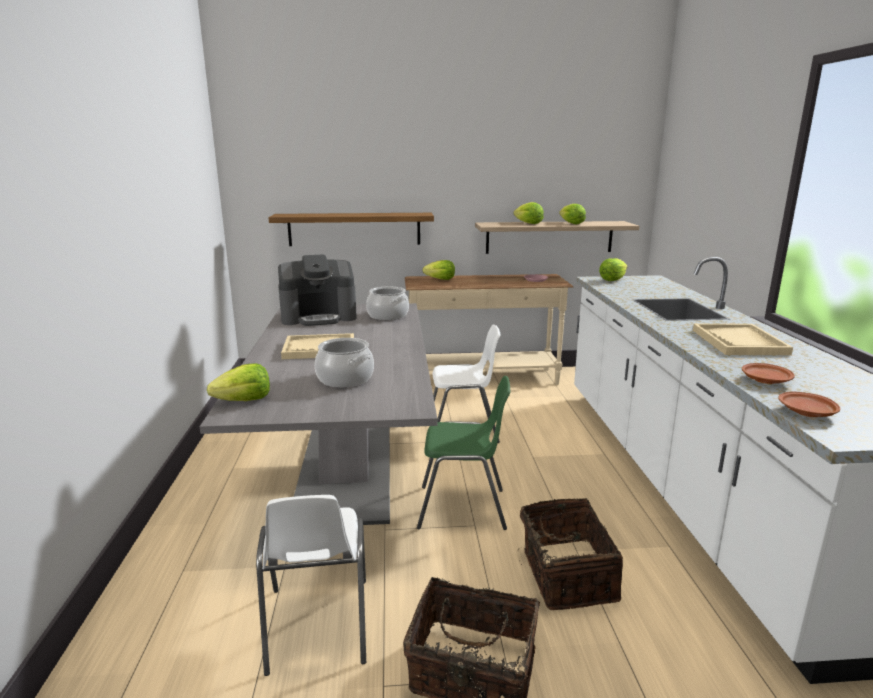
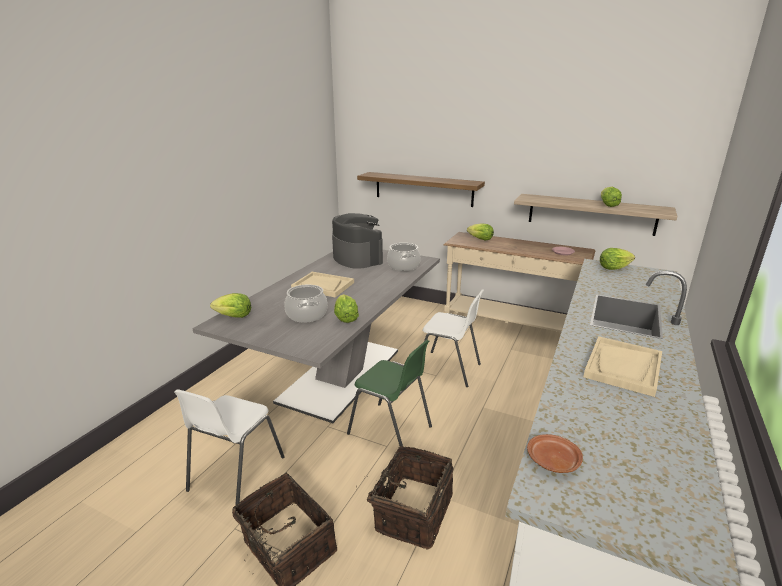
camera: 30 degrees right, 5 degrees up
(319, 317) = (357, 258): coffee machine -> coffee machine turned 135 degrees counterclockwise
(528, 223) = (566, 200): lettuce -> lettuce (345, 318)
(765, 380) = (574, 415): brown plate -> none

